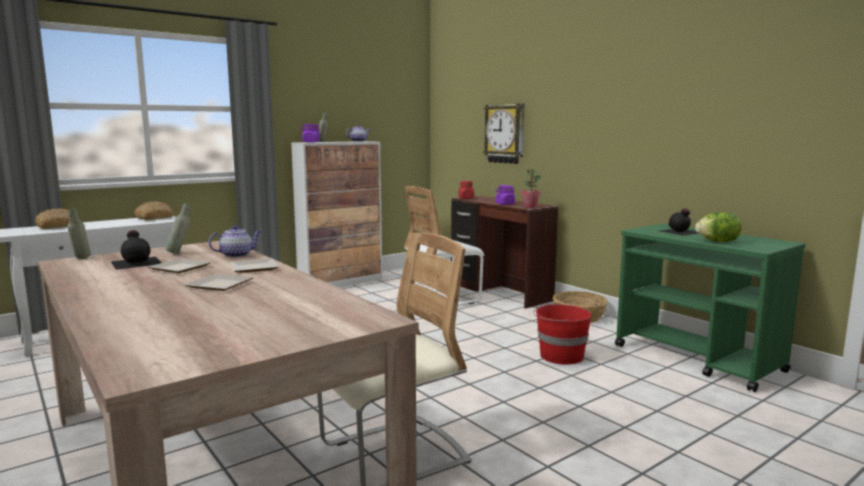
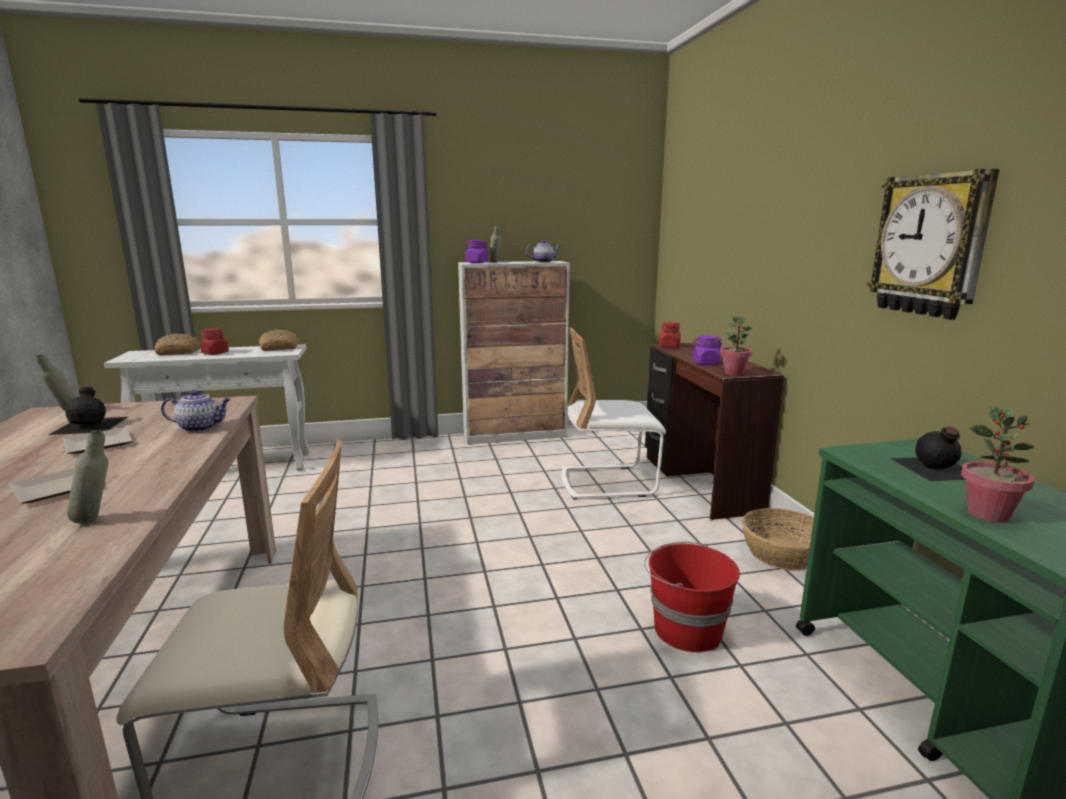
camera: 25 degrees right, 5 degrees up
(99, 224) = (215, 353): none -> red jar
(180, 253) = (161, 414): grey bottle -> grey bottle (96, 521)
(252, 268) = (160, 457): plate -> none
(505, 133) = (732, 257): wall clock -> wall clock (930, 245)
(717, 241) = (988, 514): lettuce -> potted plant

